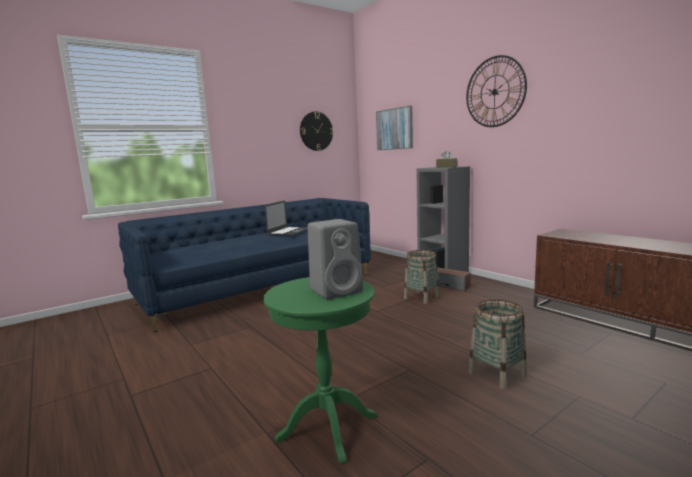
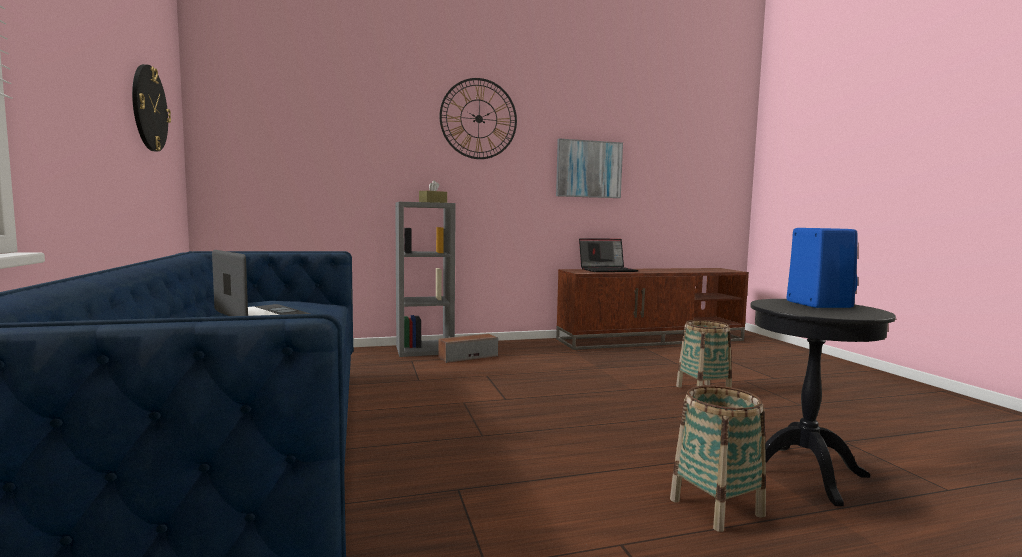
camera: 70 degrees left, 5 degrees down
(327, 427) = (804, 473): green side table -> black side table
(337, 290) = (816, 304): grey speaker -> blue speaker
(395, 129) = (297, 138): picture -> picture (588, 169)
(421, 297) = (490, 373): basket -> basket (716, 507)
(602, 237) = (608, 270): none -> laptop

